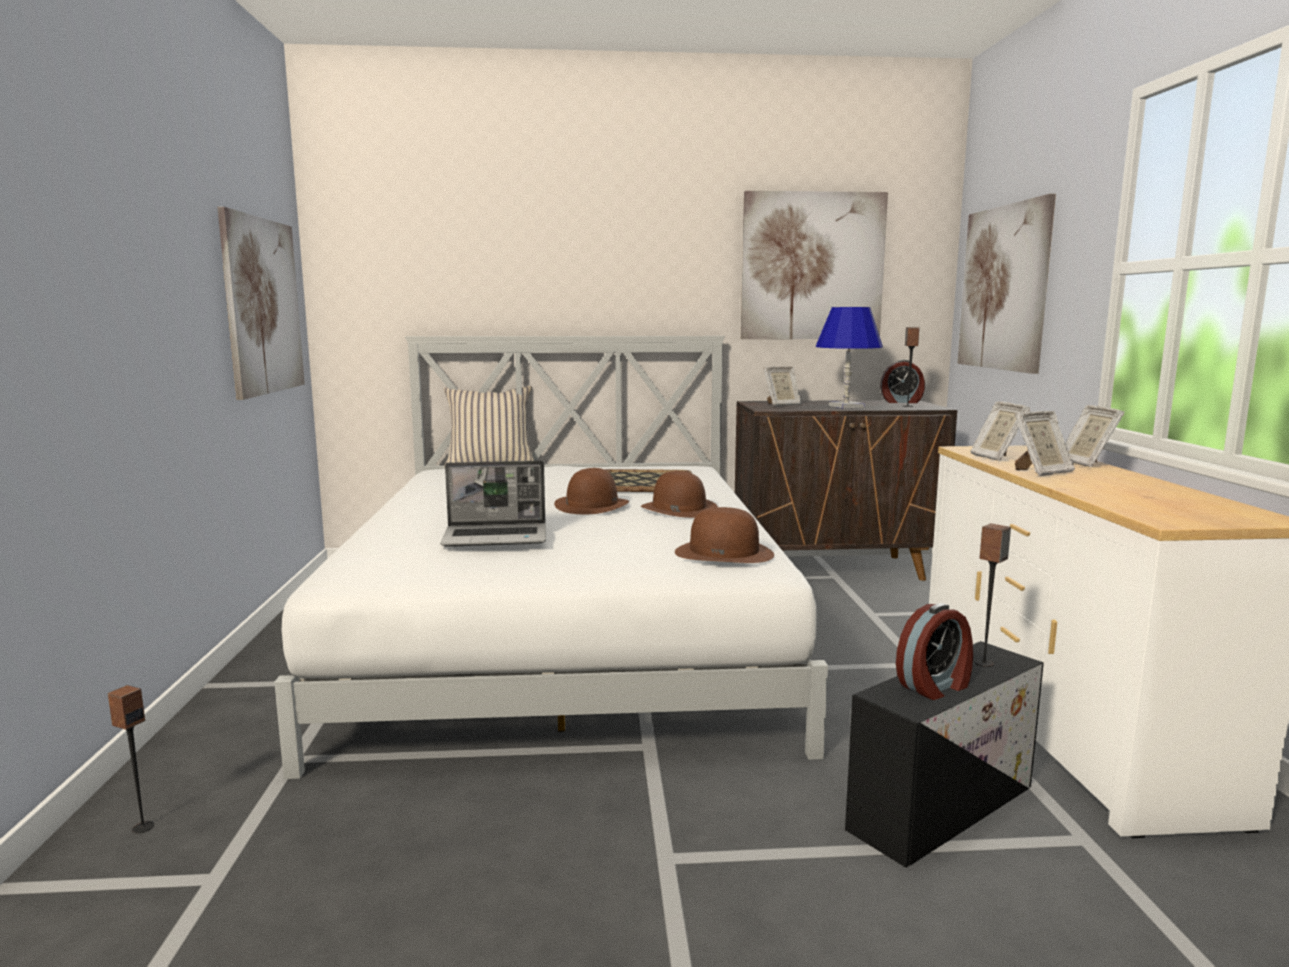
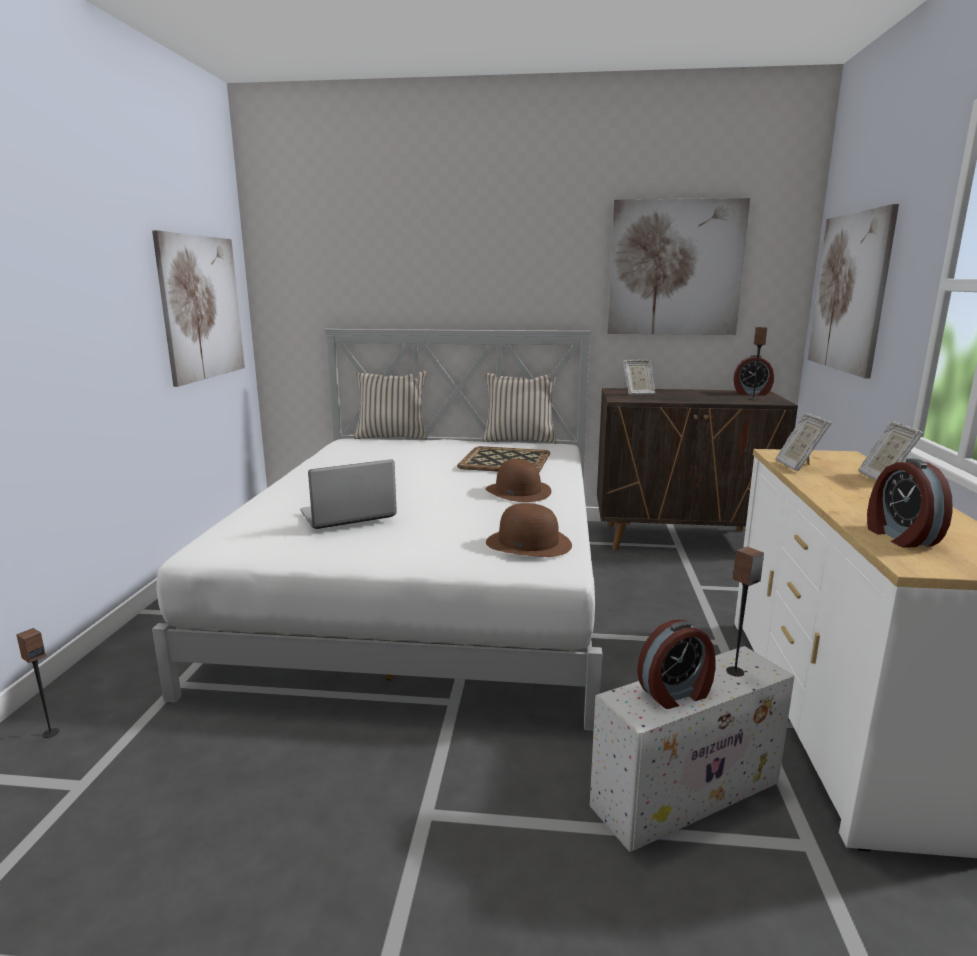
camera: 10 degrees right, 5 degrees up
(497, 537) = (347, 515): laptop -> laptop turned 150 degrees clockwise
(592, 505) = (446, 484): brown hat -> none
(645, 464) = (519, 440): none -> beige pillow
(846, 406) = (695, 398): blue table lamp -> none
(943, 806) = (688, 792): black storage box -> white storage box
(1041, 472) = (829, 488): picture frame -> none
(1138, 503) = (899, 537): none -> alarm clock

